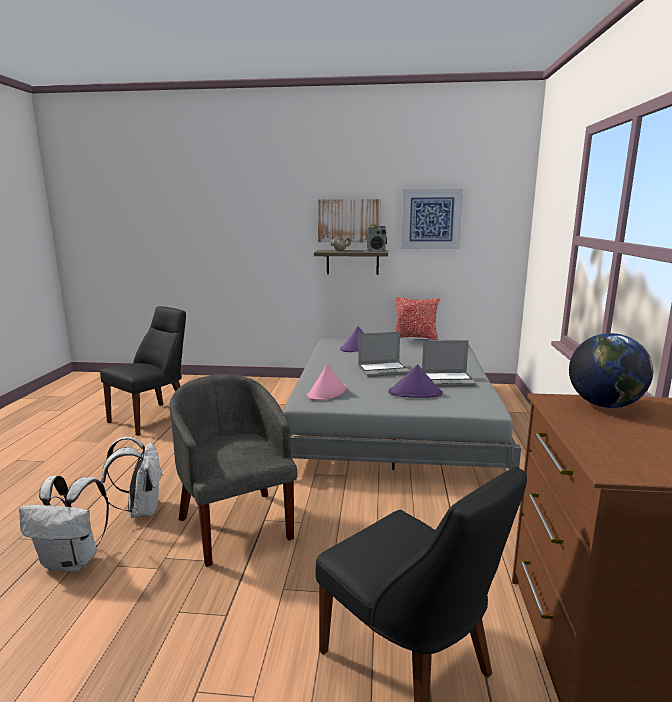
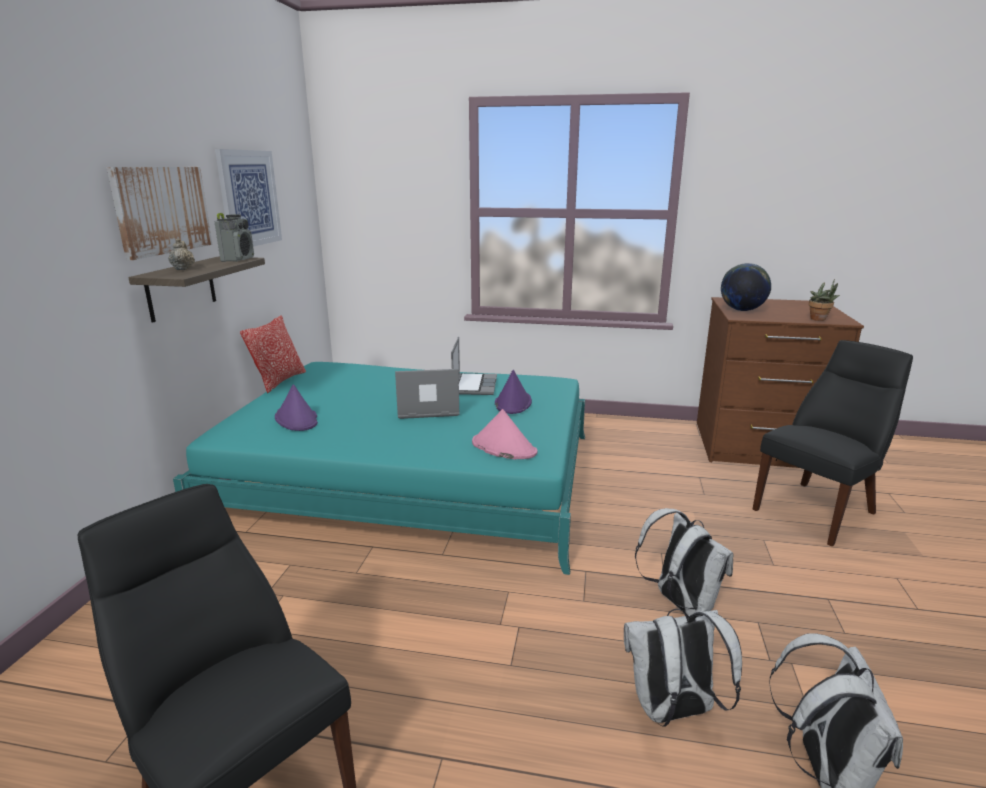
camera: 85 degrees left, 5 degrees up
(235, 524) = (679, 603): grey armchair -> white backpack
(383, 370) = (427, 409): laptop -> laptop turned 90 degrees counterclockwise
(392, 421) = (411, 477): grey bed -> turquoise bed
(601, 451) = (820, 319): none -> potted plant

